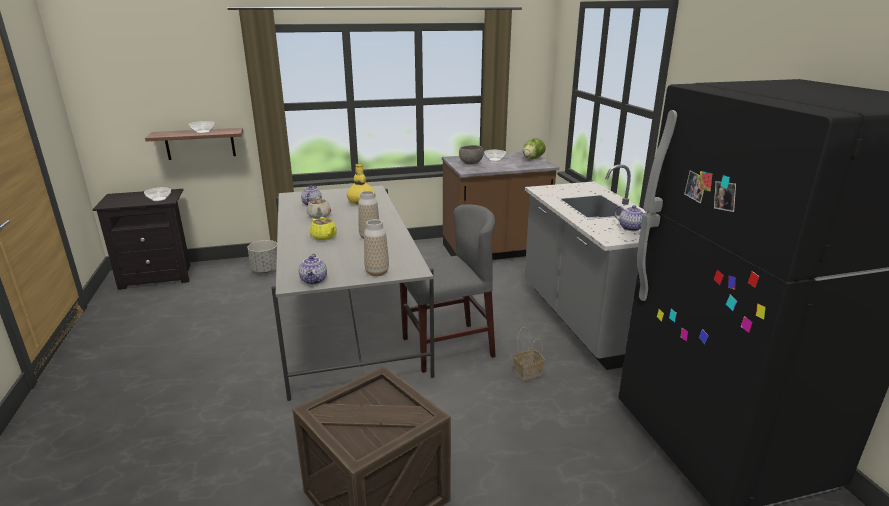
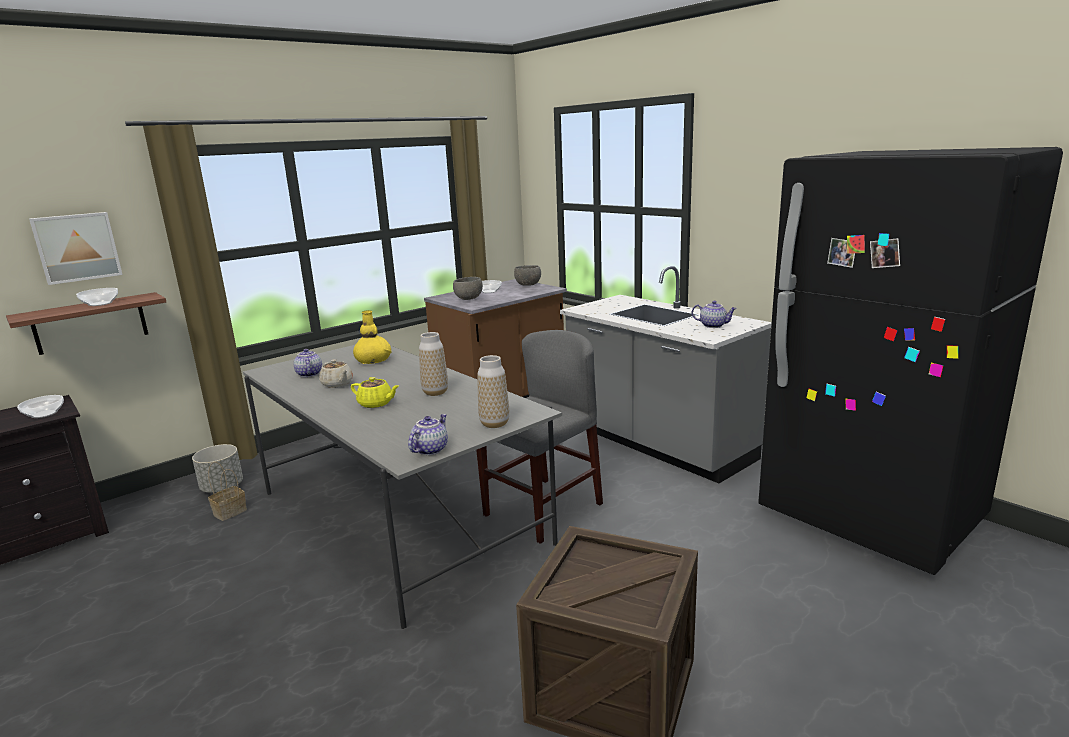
camera: 25 degrees left, 5 degrees down
(195, 92) = (77, 247): none -> picture
(314, 280) = (429, 449): teapot -> teapot turned 120 degrees counterclockwise
(528, 372) = (649, 508): basket -> basket (230, 511)
(532, 159) = (528, 285): lettuce -> grey bowl

